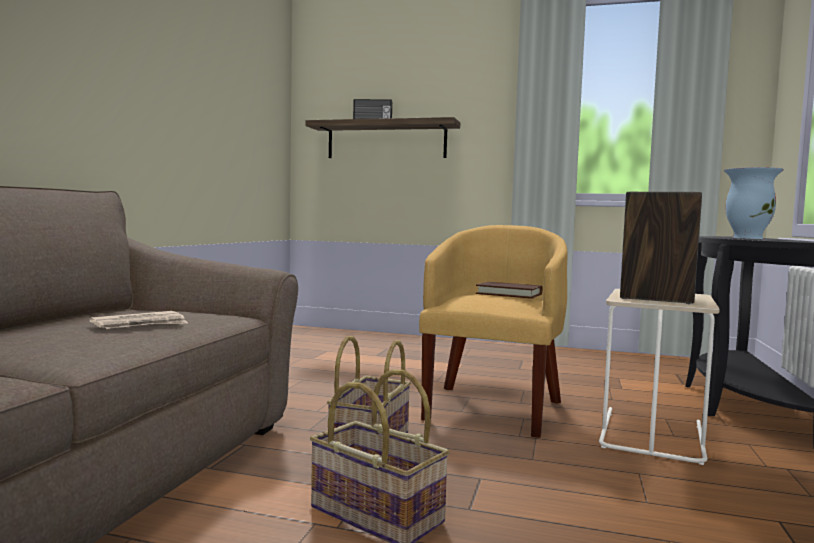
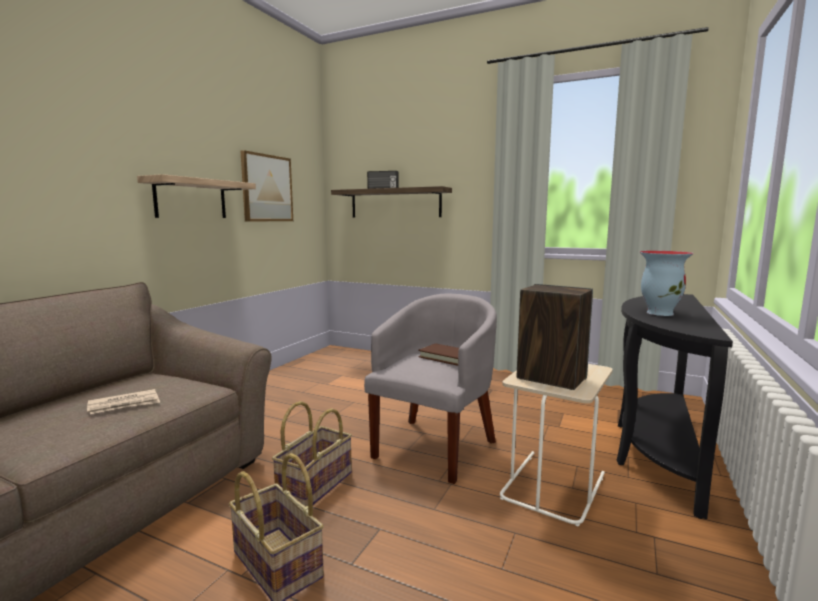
camera: 10 degrees right, 5 degrees up
(154, 103) = (191, 199): none -> shelf
(233, 107) = (267, 188): none -> picture
(492, 408) = (435, 446): yellow armchair -> grey armchair

